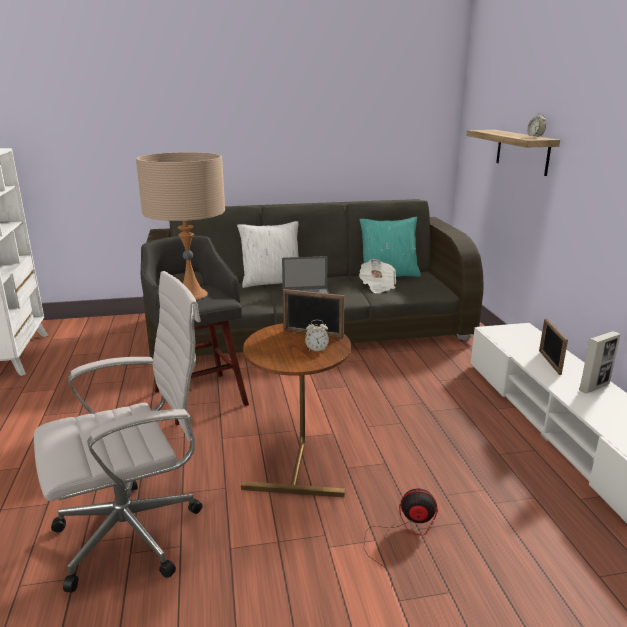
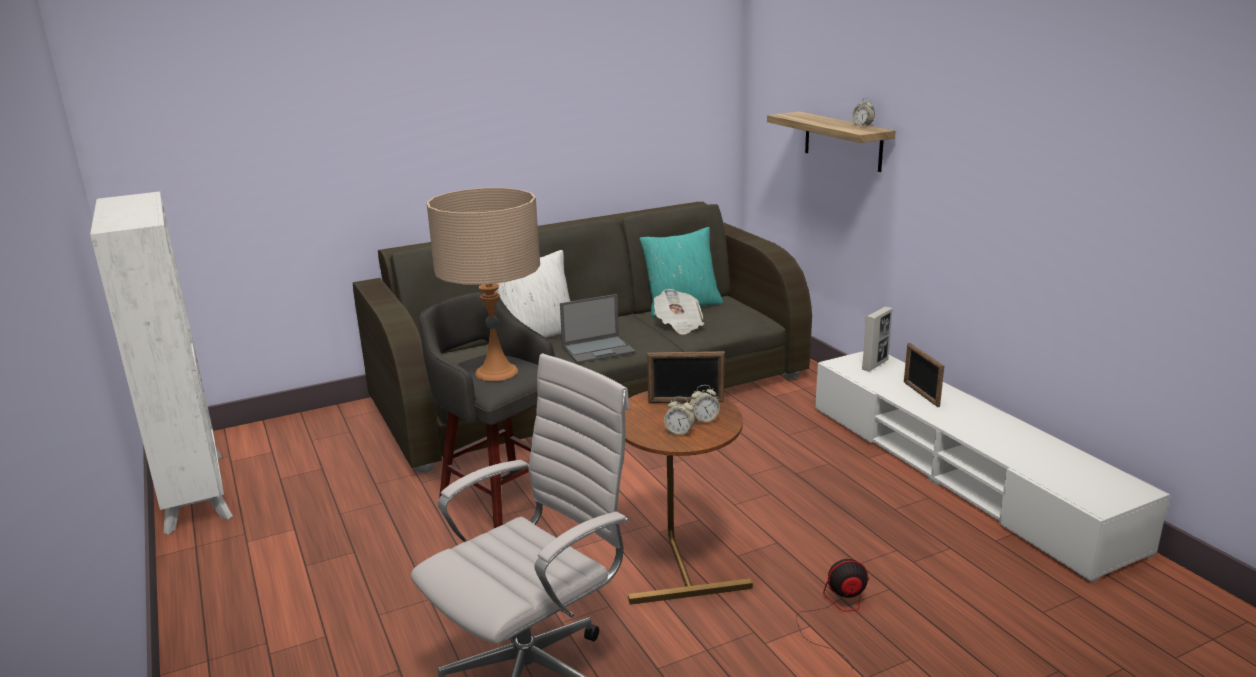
camera: 15 degrees left, 0 degrees up
(289, 355) = (679, 432): none -> alarm clock
(594, 387) = (979, 415): picture frame -> picture frame (875, 365)

